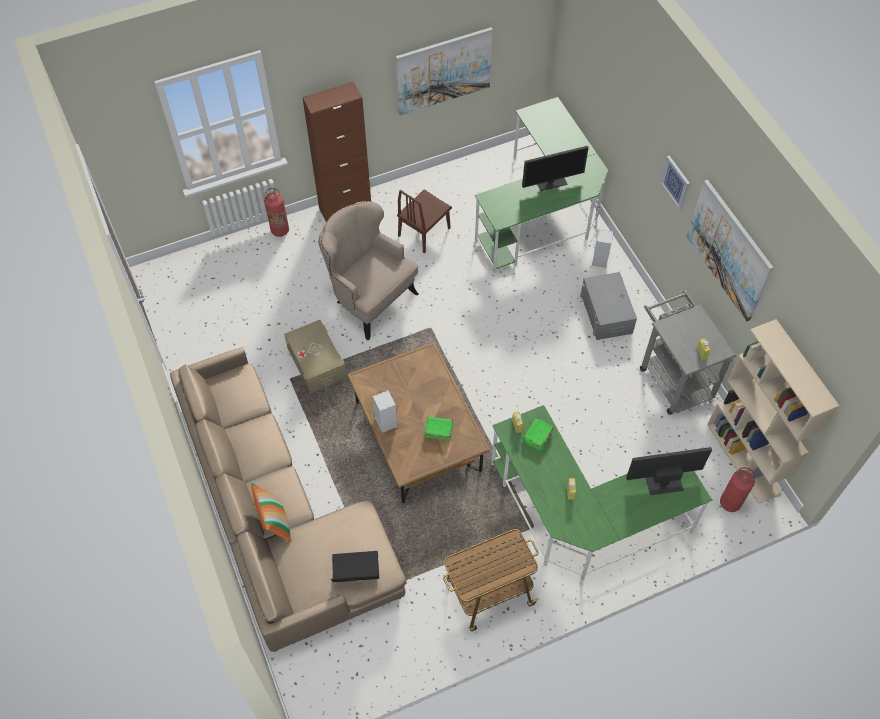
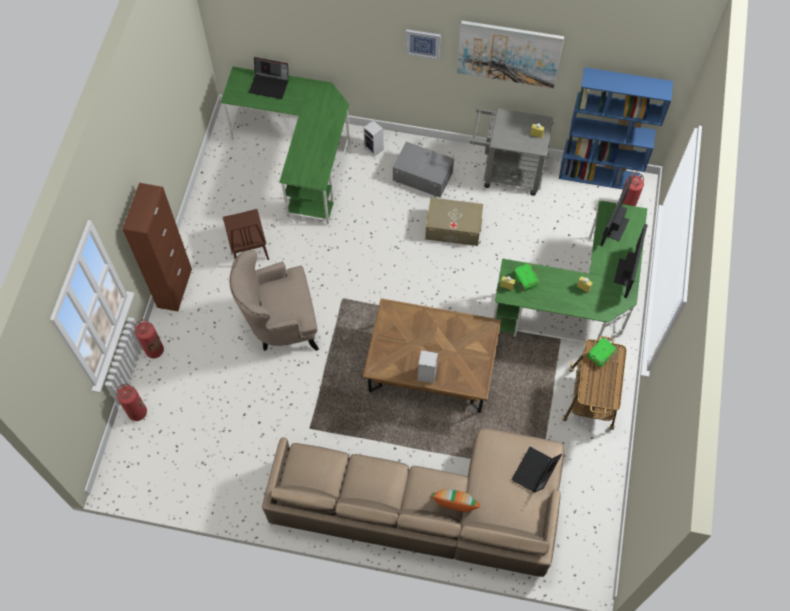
camera: 55 degrees left, 5 degrees up
(218, 253) = (137, 412): none -> fire extinguisher
(316, 363) = (310, 400): beige storage box -> beige storage box (453, 228)
(438, 431) = (460, 344): green book -> green book (600, 354)
(443, 71) = (169, 117): picture -> none
(551, 181) = (310, 124): monitor -> monitor (625, 272)
(563, 131) = (270, 85): none -> laptop
(744, 458) = (599, 175): beige bookcase -> blue bookcase

